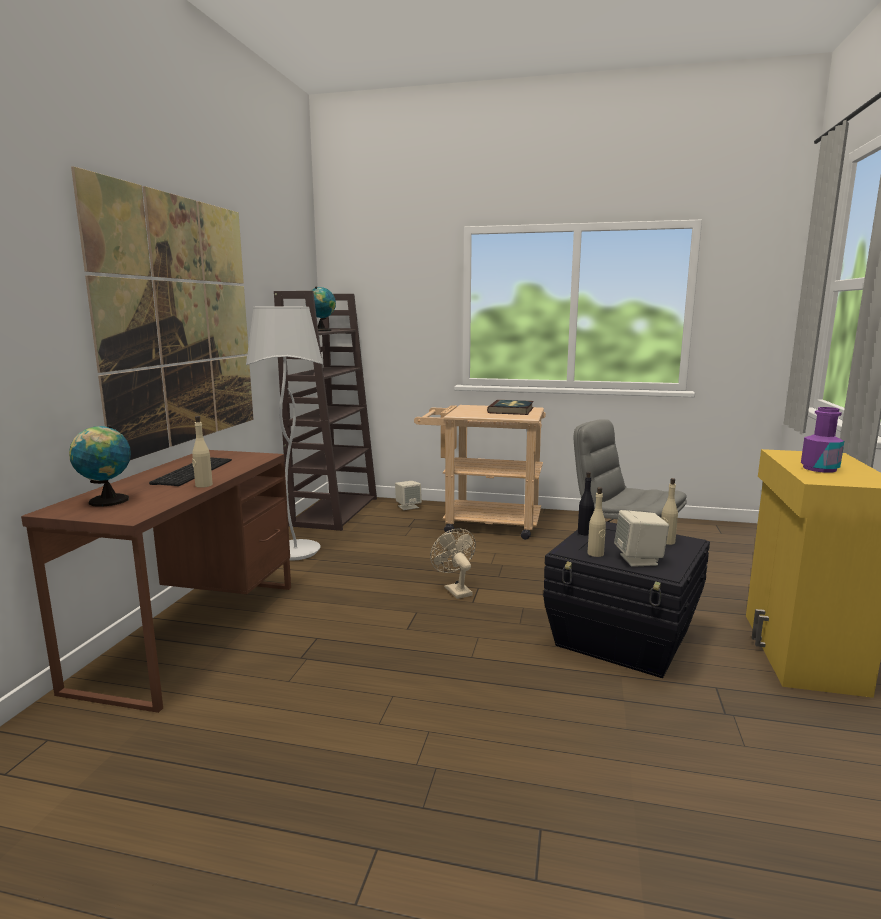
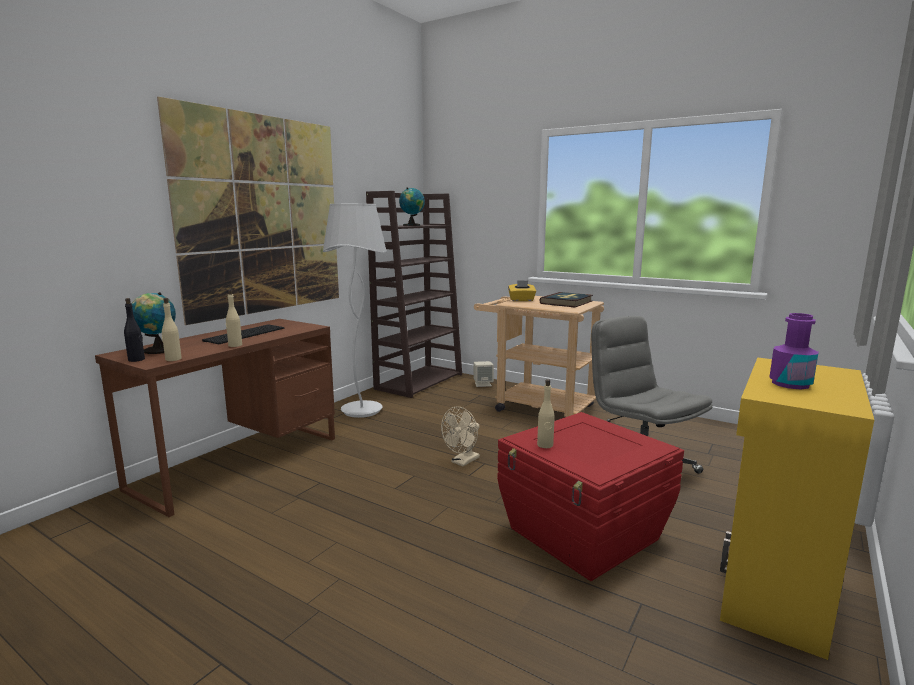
camera: 20 degrees right, 0 degrees up
(455, 590) = (462, 462): beige fan -> beige fan turned 135 degrees counterclockwise
(465, 410) = (521, 300): none -> yellow tissue box
(585, 533) = (558, 424): black bottle -> black bottle (136, 360)
(623, 638) = (583, 534): black storage box -> red storage box
(639, 560) = (582, 457): beige speaker -> none
(666, 542) = (632, 444): beige bottle -> beige bottle (173, 359)

